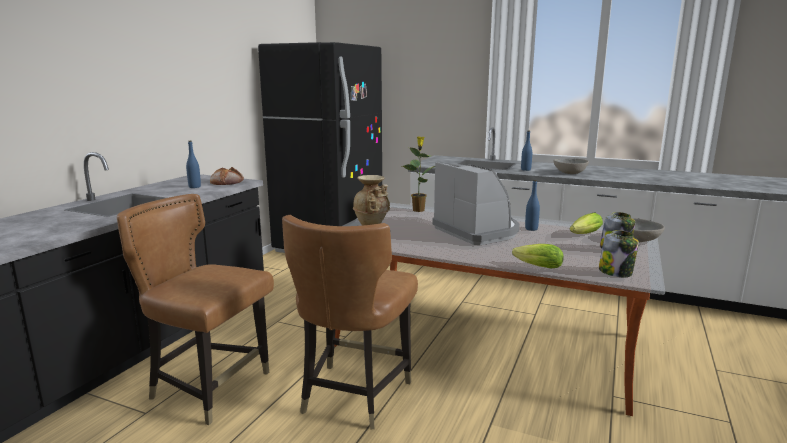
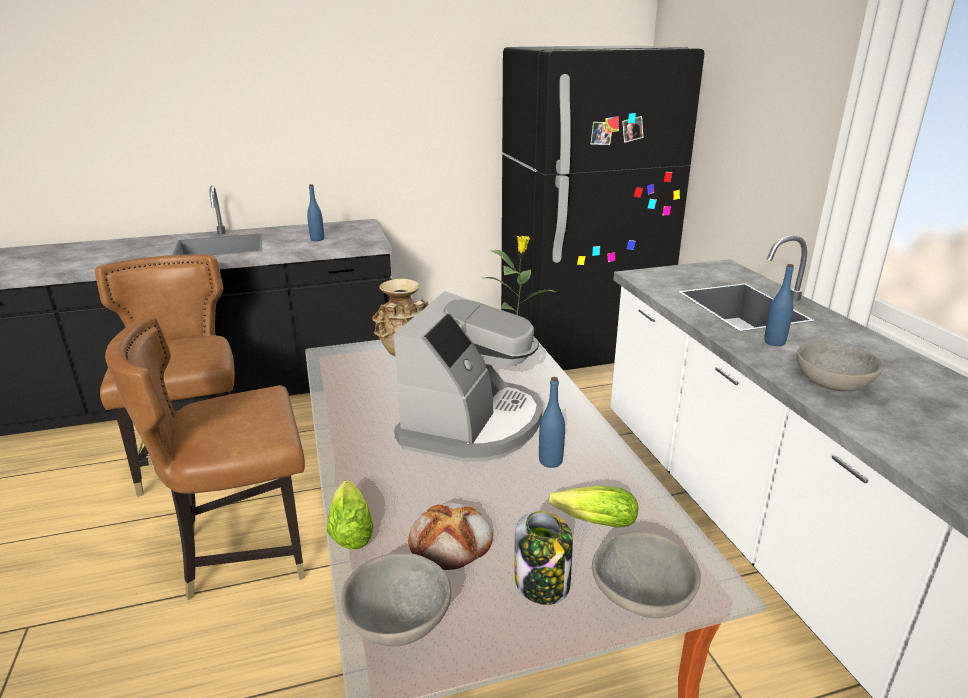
camera: 50 degrees right, 10 degrees up
(227, 181) = (359, 239): bread -> bread (451, 541)
(616, 272) = (400, 621): jar -> grey bowl

